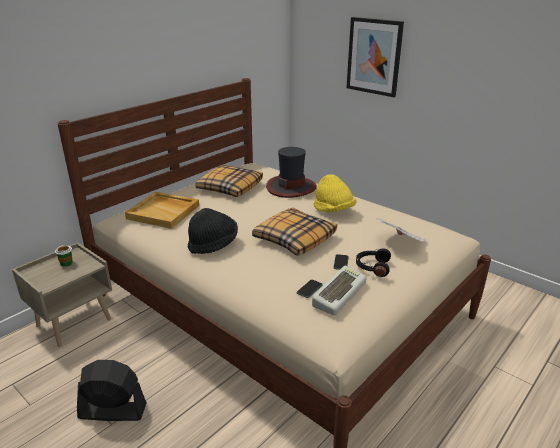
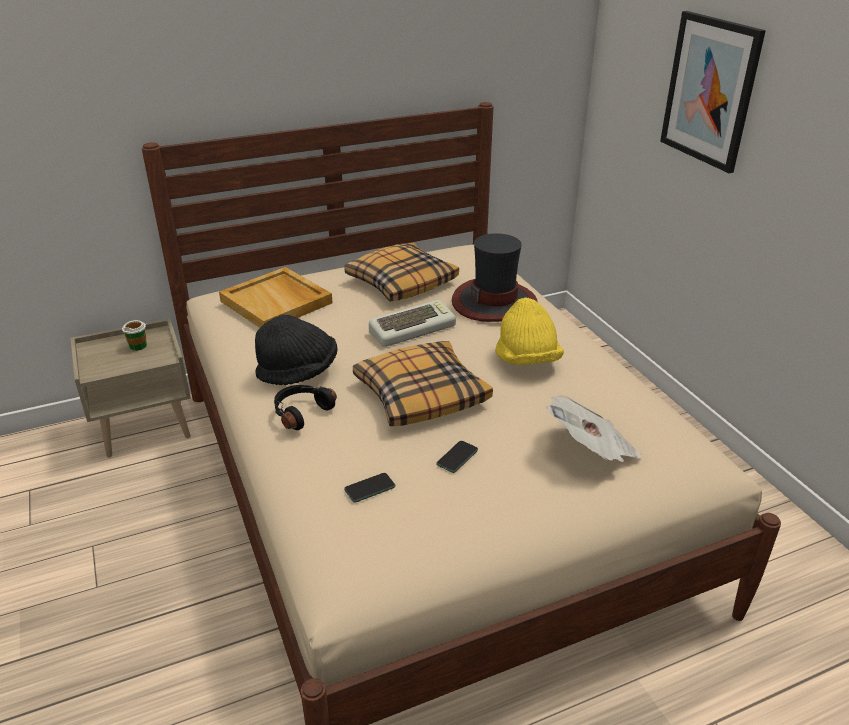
camera: 25 degrees right, 5 degrees up
(112, 411) = (109, 569): black fan -> none
(338, 293) = (407, 510): keyboard -> keyboard (412, 328)
(372, 267) = (502, 481): black headphones -> black headphones (301, 412)

